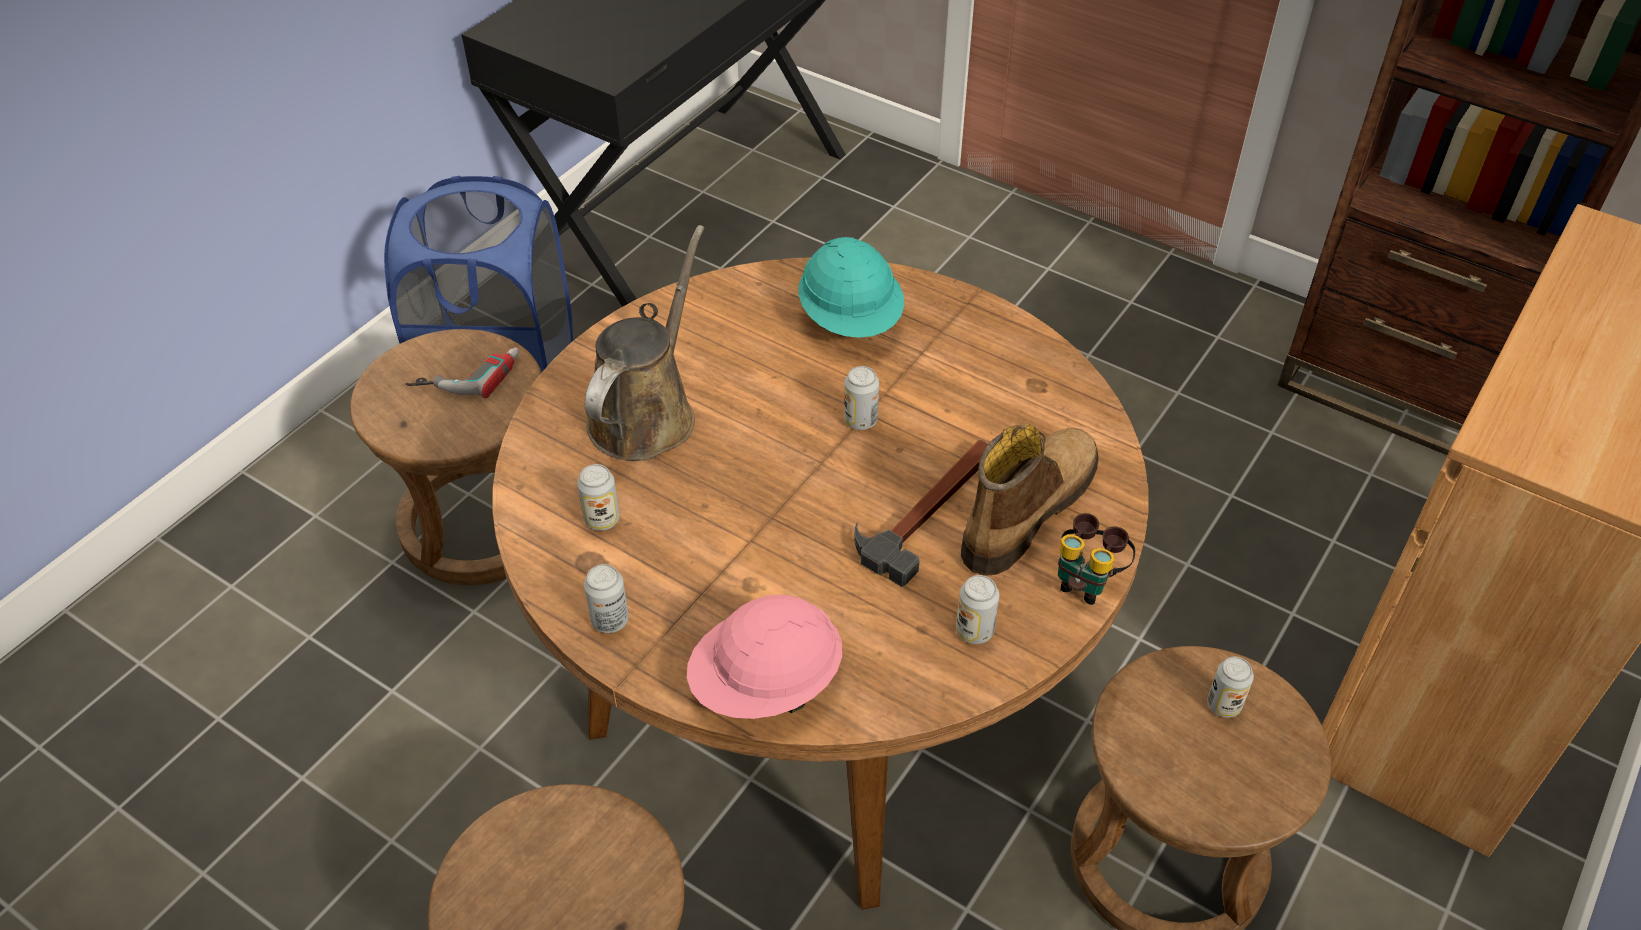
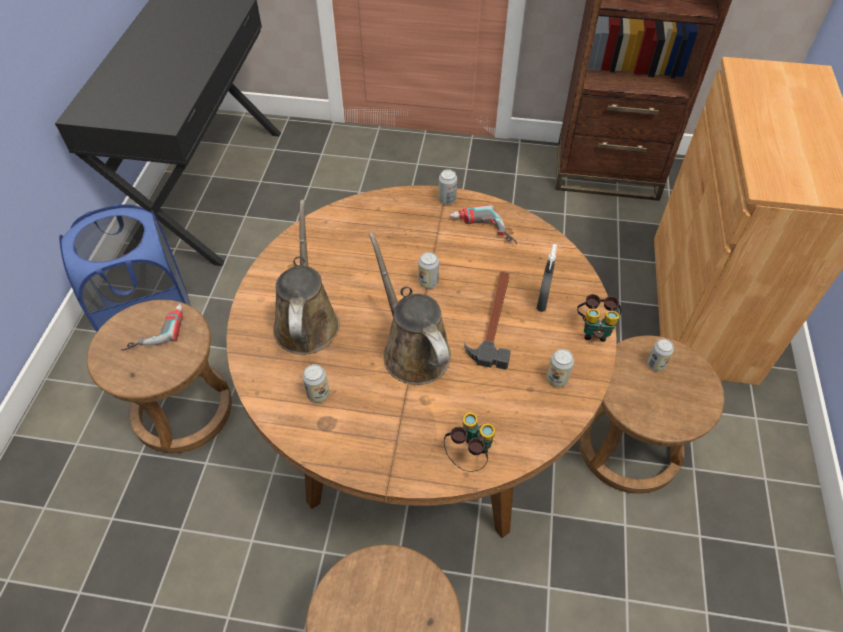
camera: 25 degrees left, 5 degrees up
(610, 620) = (359, 454): can -> can (447, 199)
(766, 685) = (468, 455): pink hard hat -> binoculars
(776, 508) = (413, 350): none -> brown watering can
(851, 320) = (389, 226): turquoise hard hat -> none
(994, 373) = (481, 232): none -> power drill
(1026, 509) = (542, 301): boot -> grey spray bottle

